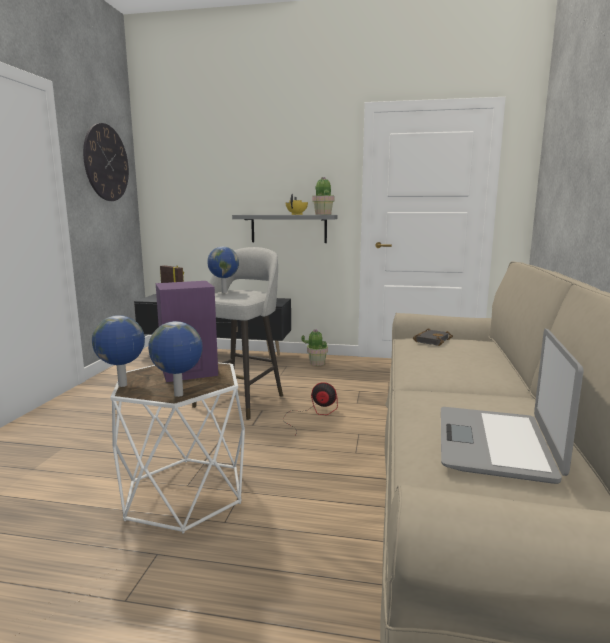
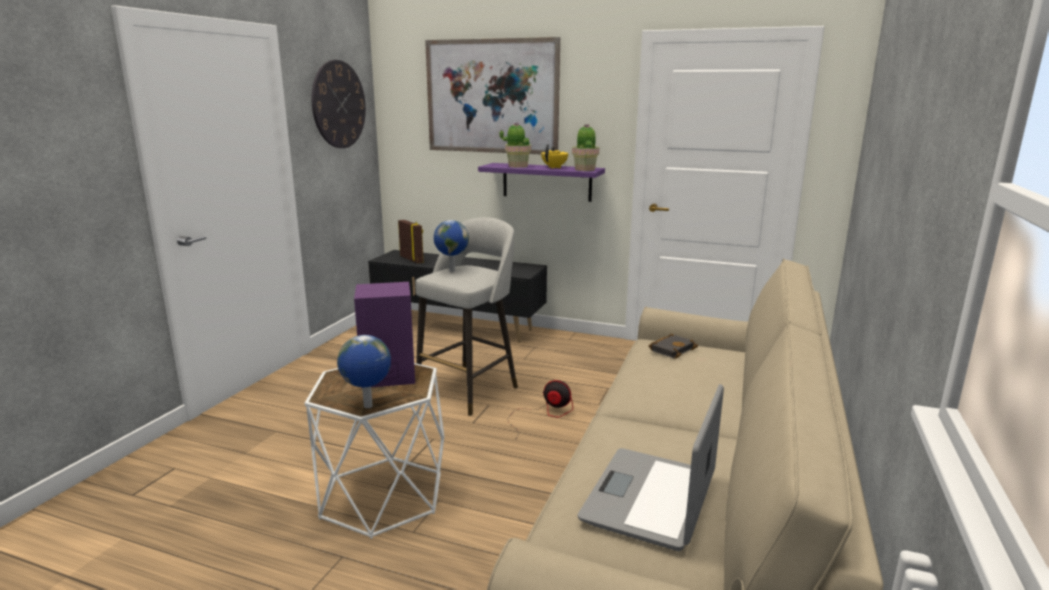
camera: 10 degrees right, 5 degrees up
(123, 385) = (319, 389): globe -> none
(239, 159) = (491, 97): none -> picture
(288, 228) = (546, 182): grey shelf -> purple shelf
(317, 363) = (571, 345): potted plant -> potted plant (517, 166)

